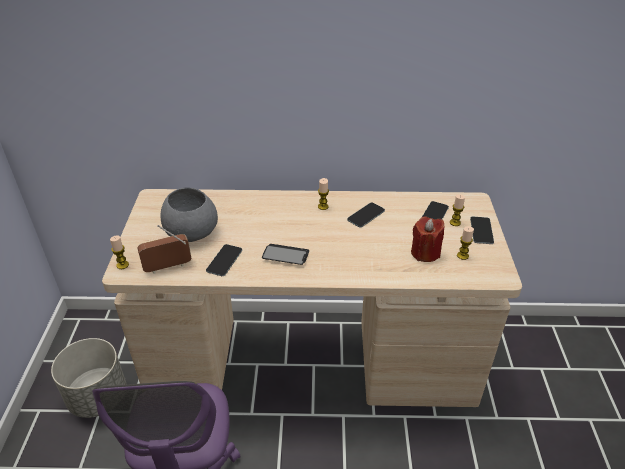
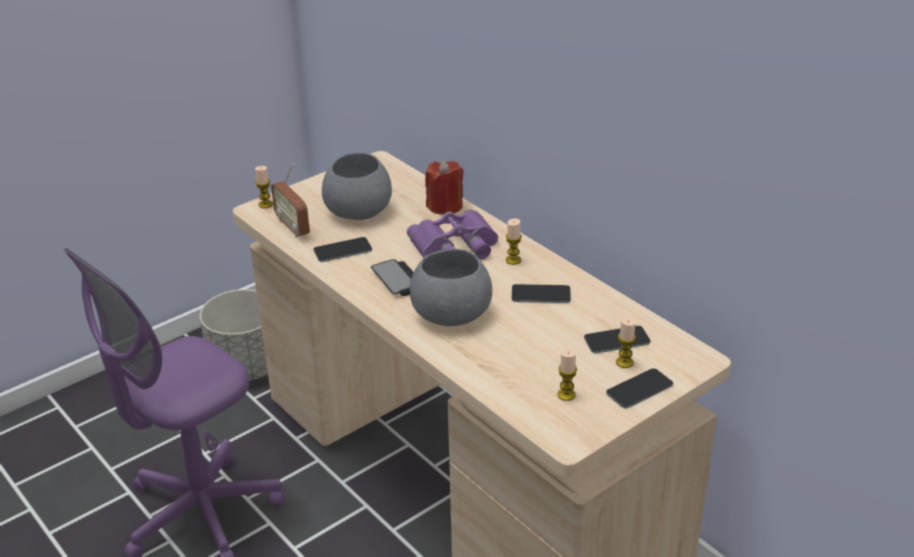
camera: 50 degrees right, 5 degrees down
(168, 267) = (293, 227): radio -> radio turned 150 degrees counterclockwise
(282, 218) = (455, 246): none -> purple binoculars
(343, 255) = (449, 313): none -> grey bowl
(425, 253) = (532, 365): red candle -> red candle (445, 206)

